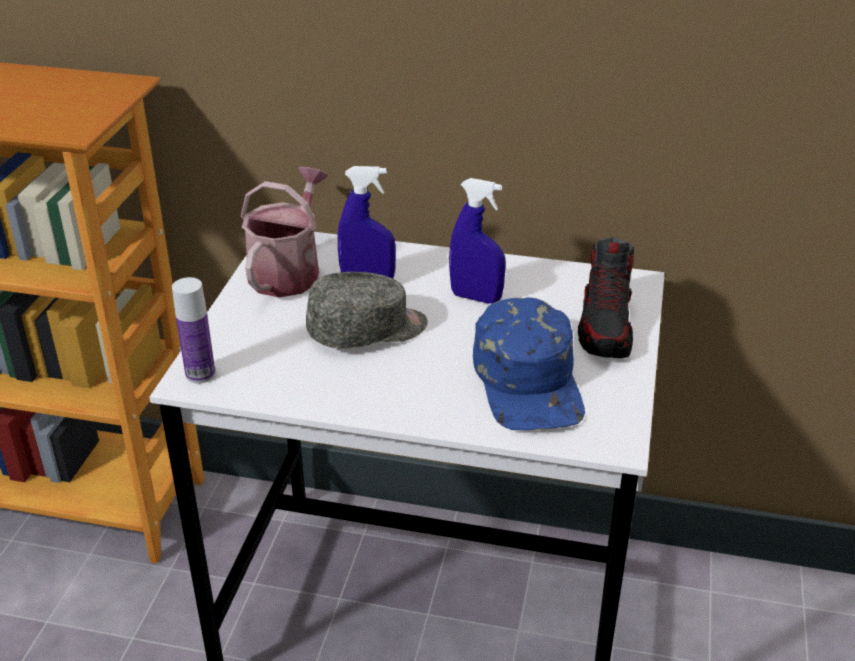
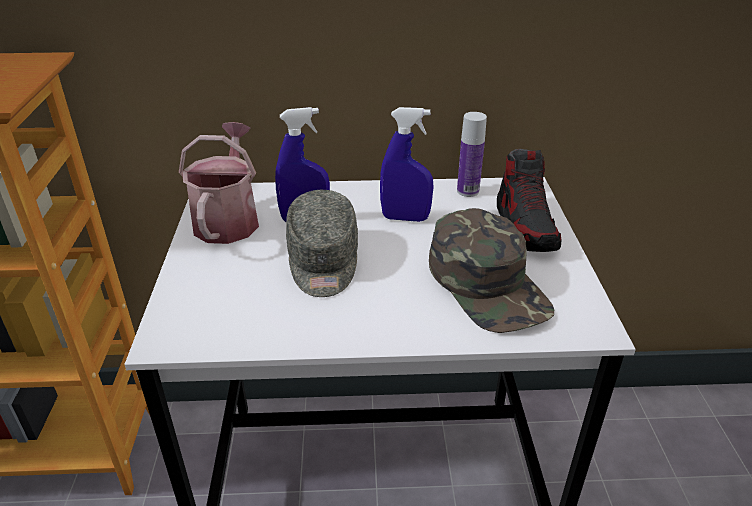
camera: 15 degrees left, 0 degrees up
(200, 374) = (173, 331): bottle -> bottle (468, 191)
(368, 330) = (323, 261): grey cap -> grey cap turned 120 degrees clockwise
(529, 381) = (488, 283): blue cap -> green cap

